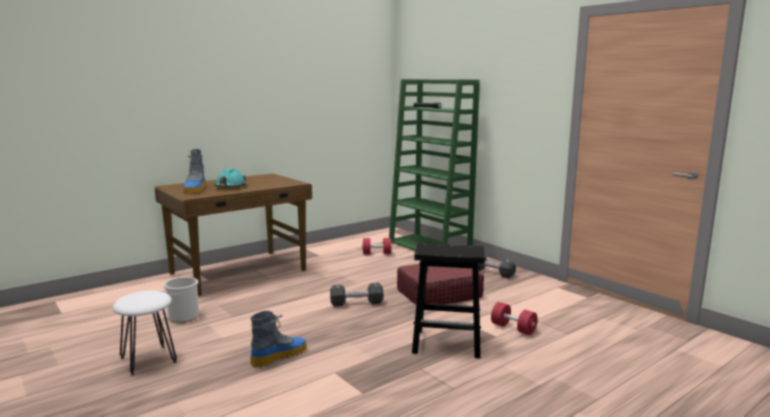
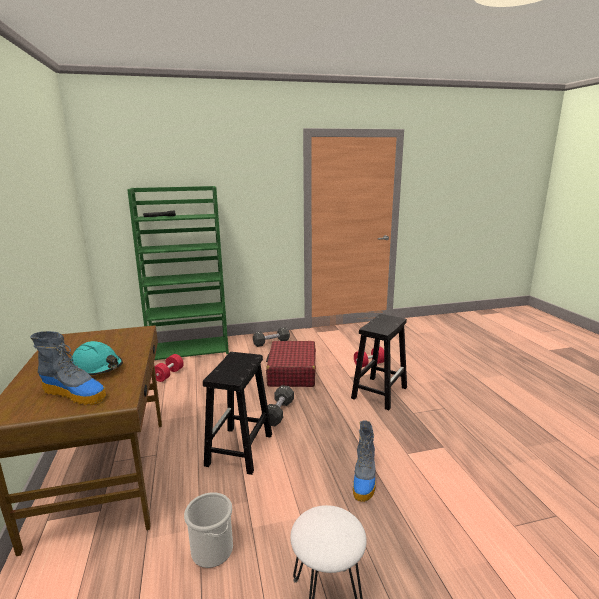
camera: 65 degrees left, 5 degrees up
(279, 356) = (364, 480): boot -> boot turned 150 degrees counterclockwise
(290, 301) = (239, 450): none -> black stool

